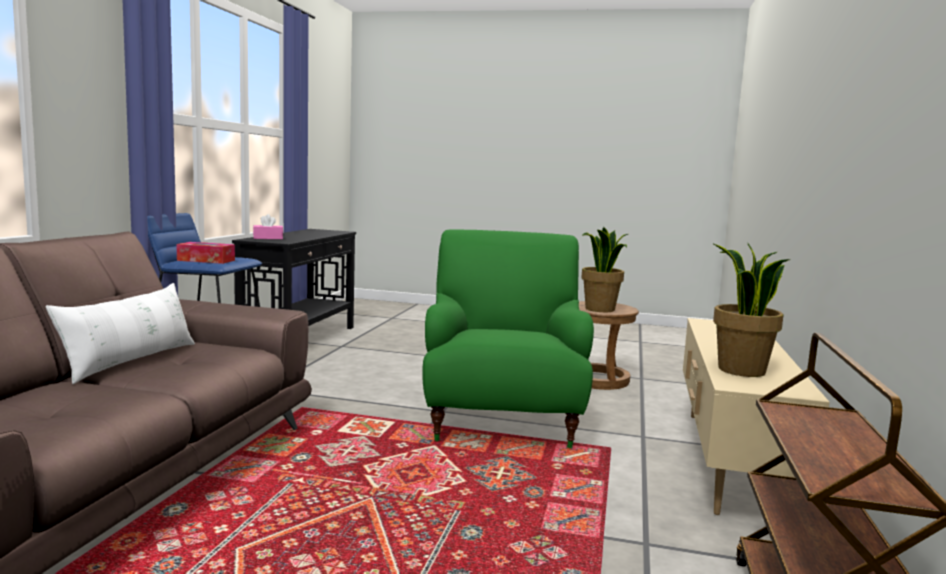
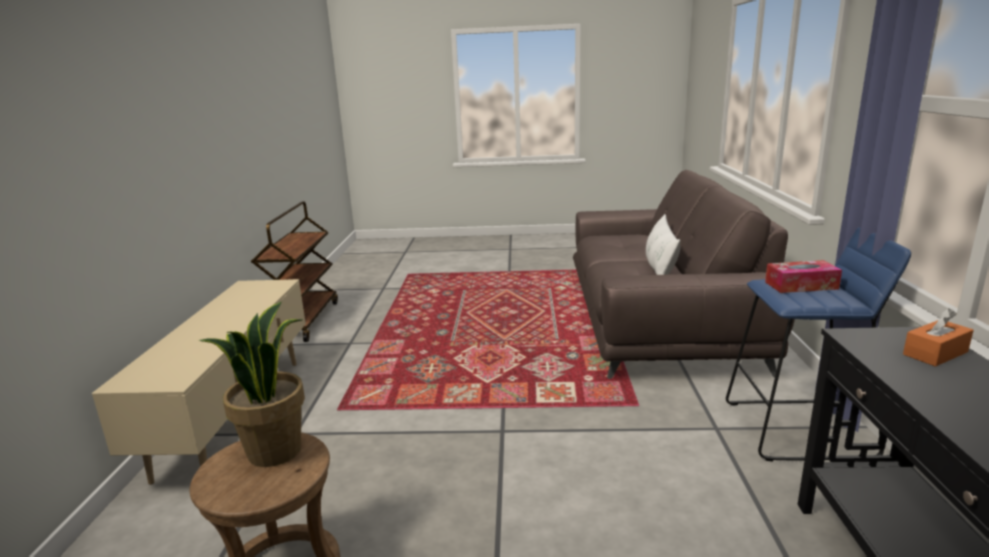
camera: 170 degrees right, 10 degrees up
(268, 238) = (935, 353): pink tissue box -> orange tissue box
(502, 422) = (436, 426): green armchair -> none
(740, 370) = (258, 297): potted plant -> none

